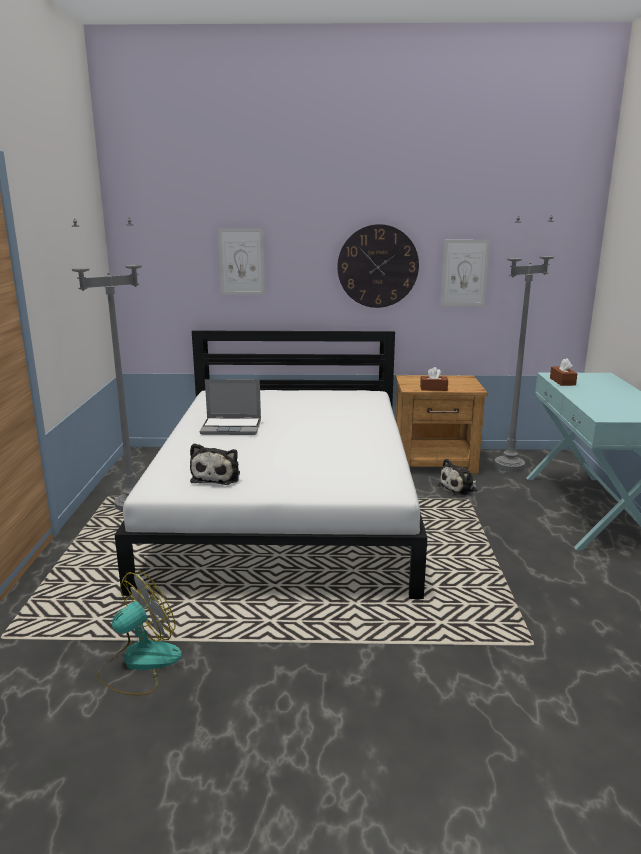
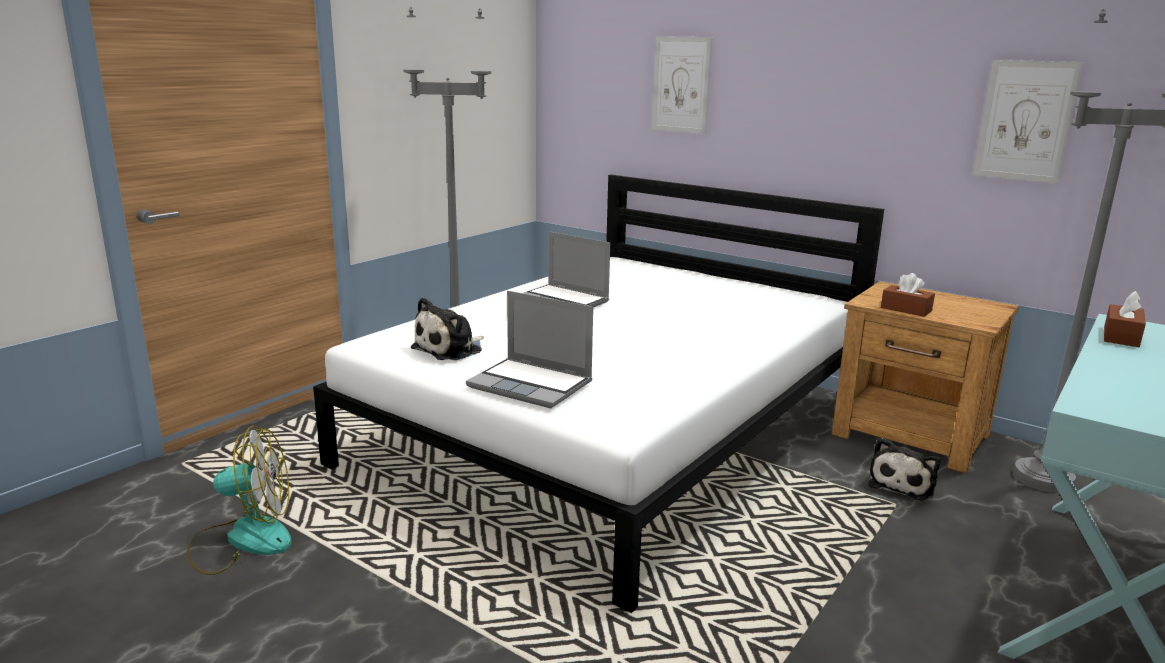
camera: 35 degrees right, 0 degrees up
(308, 483) = (532, 385): none -> laptop
(377, 266) = (872, 101): wall clock -> none
(459, 488) = (903, 484): plush toy -> plush toy turned 60 degrees counterclockwise

